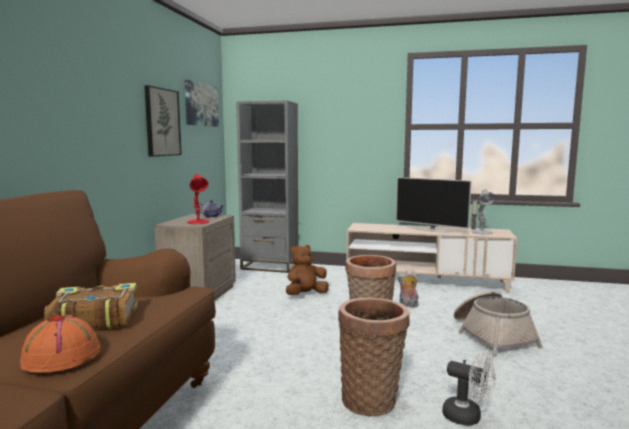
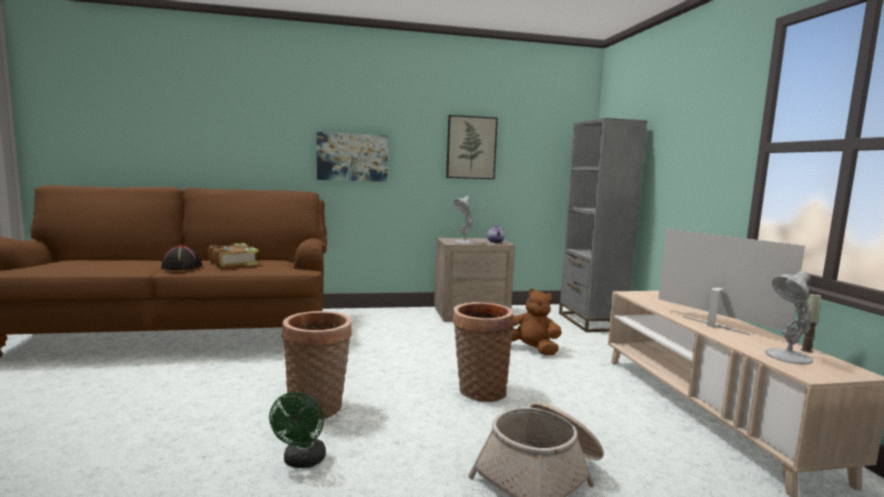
camera: 65 degrees right, 0 degrees up
(62, 356) = (181, 267): orange hat -> black hat
(198, 222) = (463, 242): red table lamp -> white table lamp
(201, 105) = (545, 129): picture -> picture (352, 157)
(407, 305) = (578, 406): plush toy -> none
(431, 230) = (713, 325): television -> television turned 135 degrees clockwise
(468, 417) = (302, 462): white fan -> green fan

